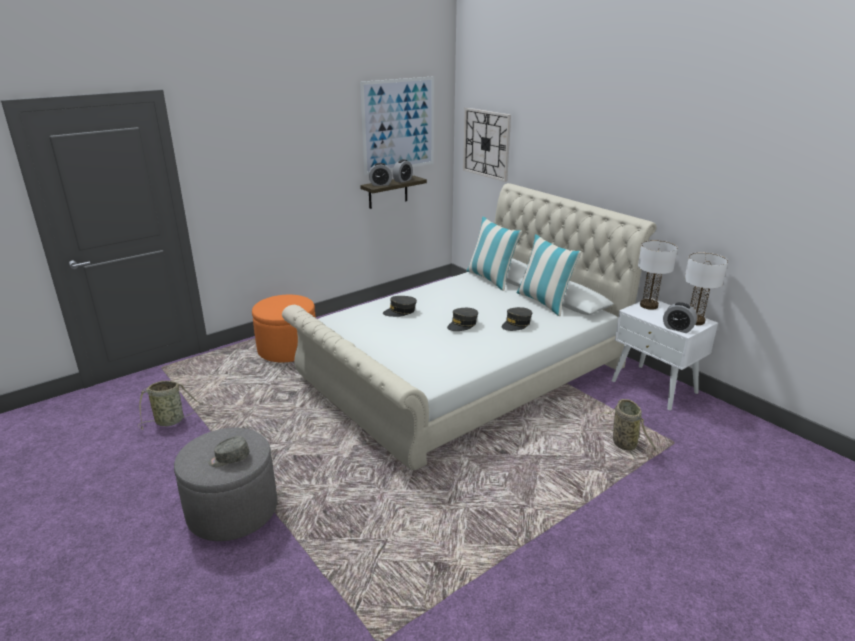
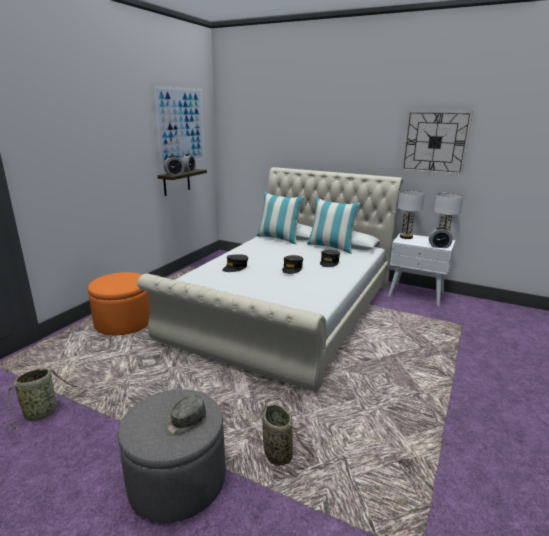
camera: 25 degrees left, 5 degrees down
(486, 144) = (247, 140): wall clock -> wall clock (435, 142)
(622, 442) = (433, 332): basket -> basket (276, 454)

